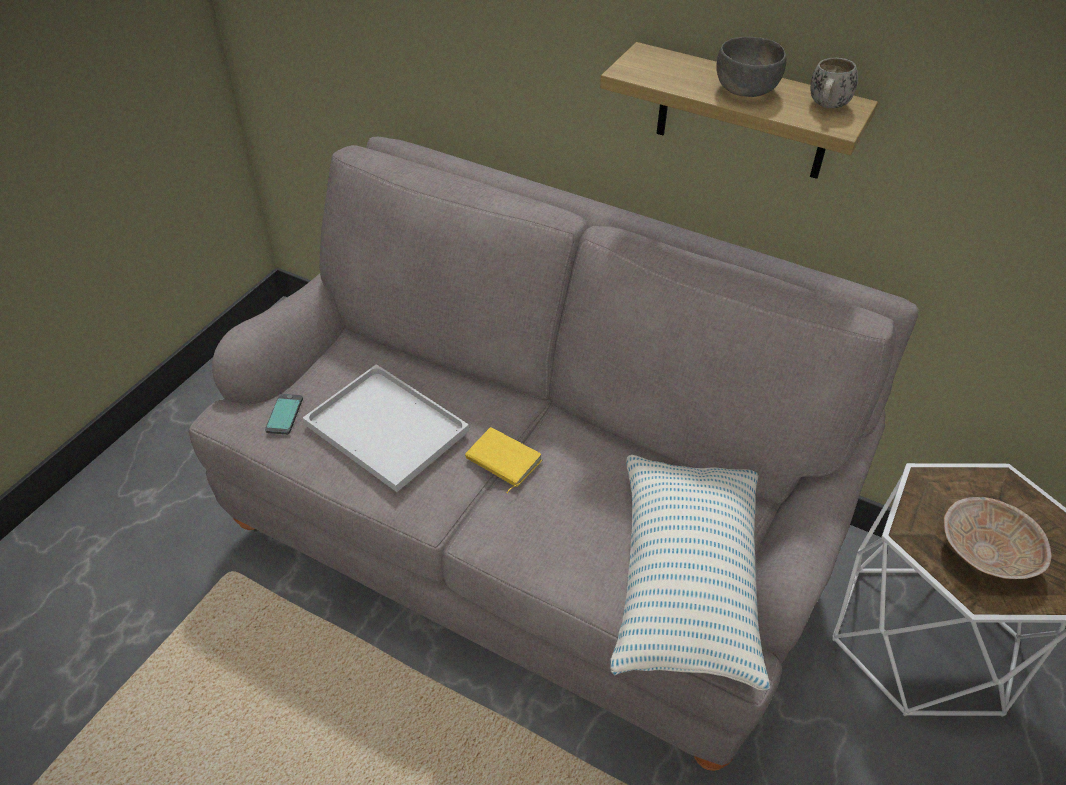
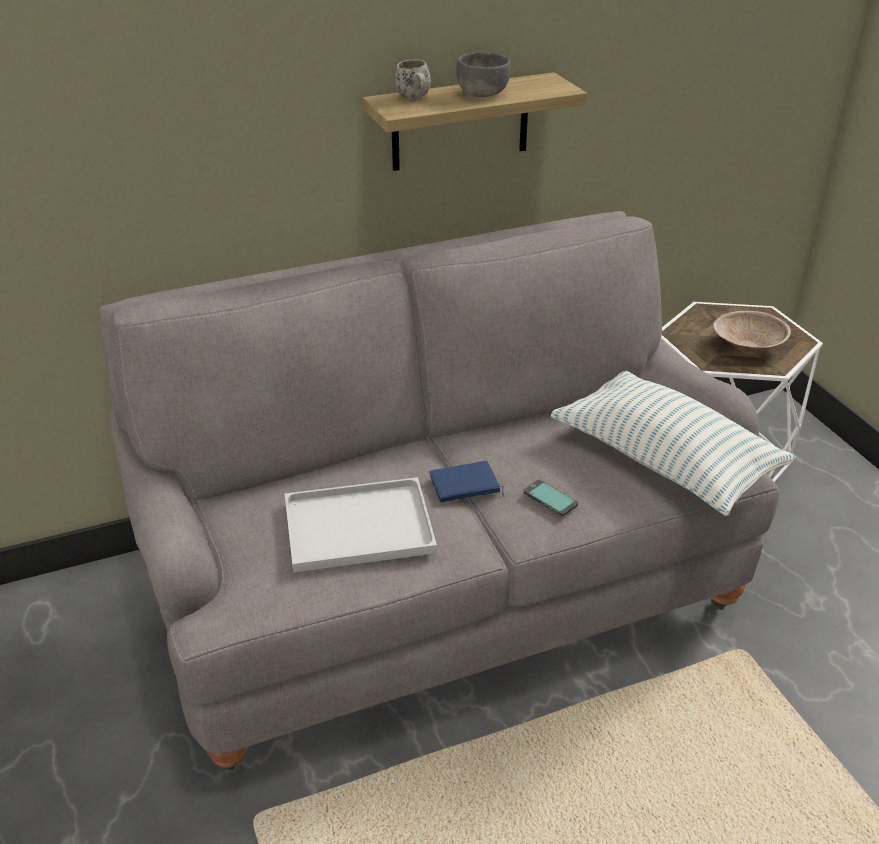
camera: 50 degrees left, 10 degrees down
(284, 415) = (262, 581): phone -> phone (550, 499)
(502, 461) = (465, 486): yellow book -> blue book
(826, 107) = (539, 84): white mug -> white mug (415, 98)

